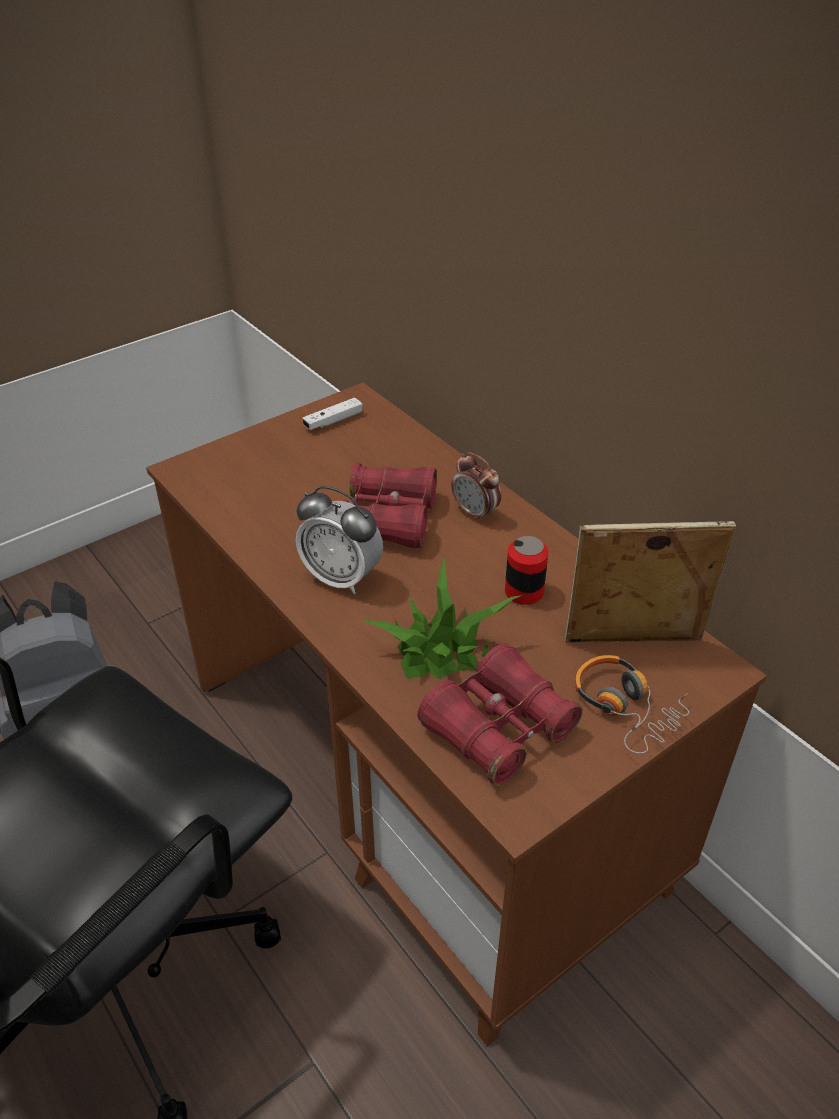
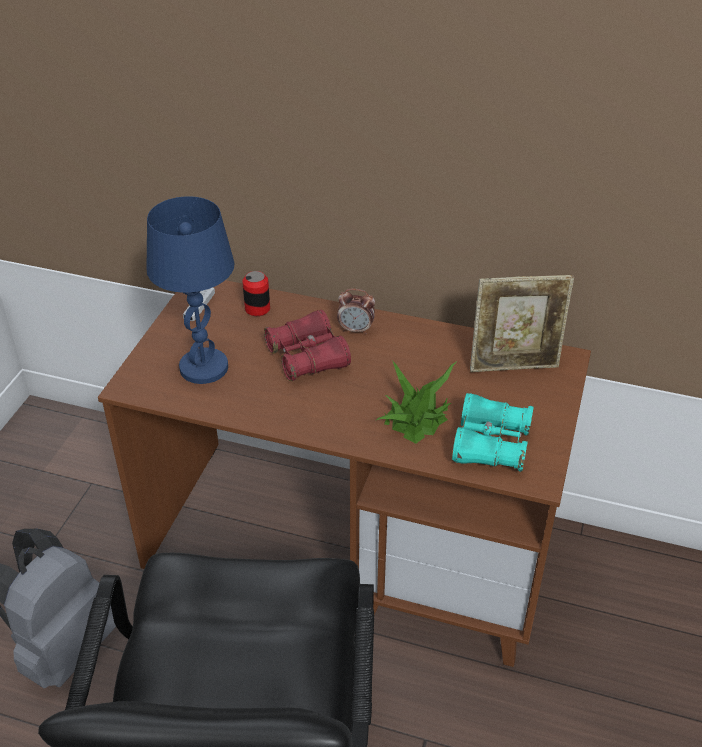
camera: 35 degrees left, 0 degrees up
(272, 483) = (204, 368): none -> blue table lamp
(341, 578) = (316, 406): alarm clock -> none
(498, 729) = (491, 444): red binoculars -> turquoise binoculars
(524, 592) = (430, 364): can -> can (257, 309)
(626, 707) = (542, 400): headphones -> none
(631, 645) = (514, 366): picture frame -> picture frame turned 150 degrees counterclockwise

